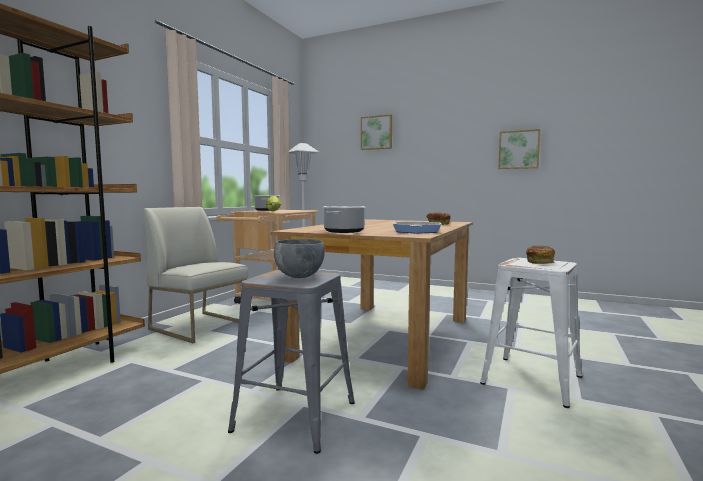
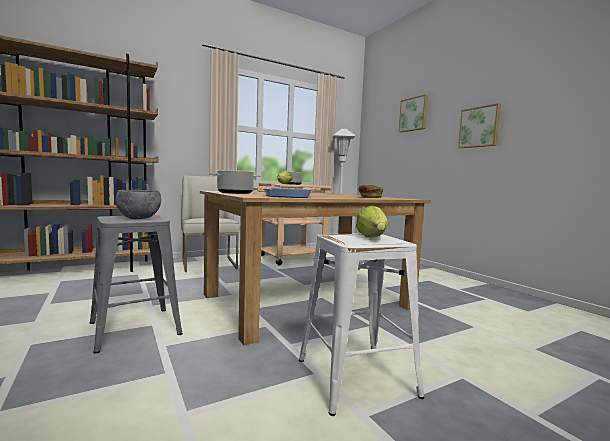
camera: 35 degrees right, 0 degrees up
(519, 149) = (563, 118): picture -> picture (480, 127)
(540, 262) = (373, 238): bread -> lettuce

